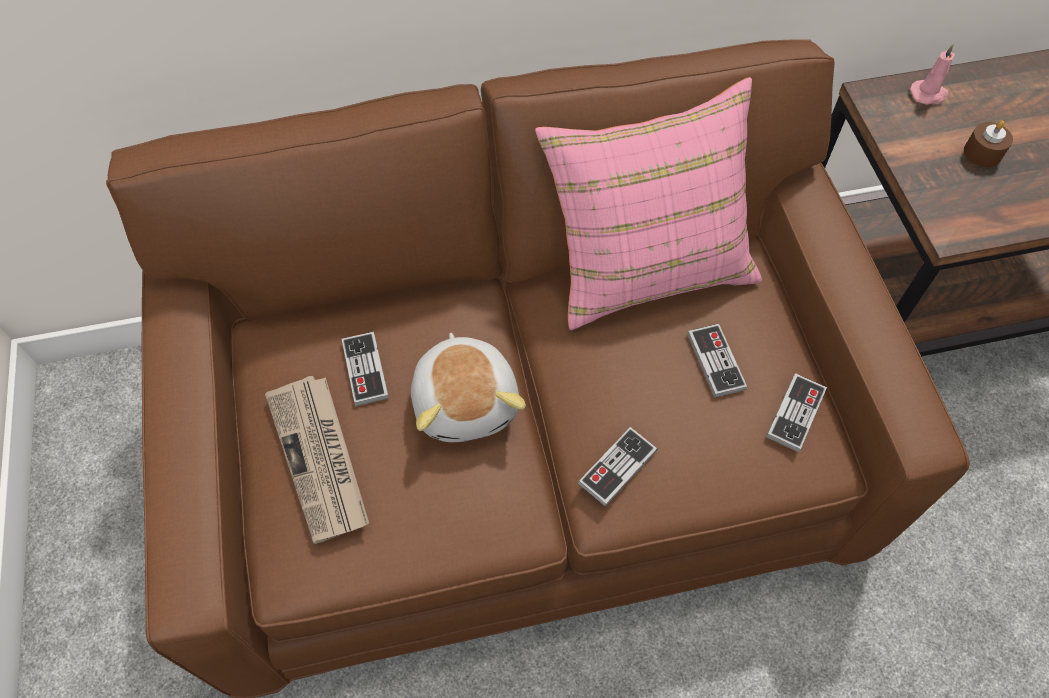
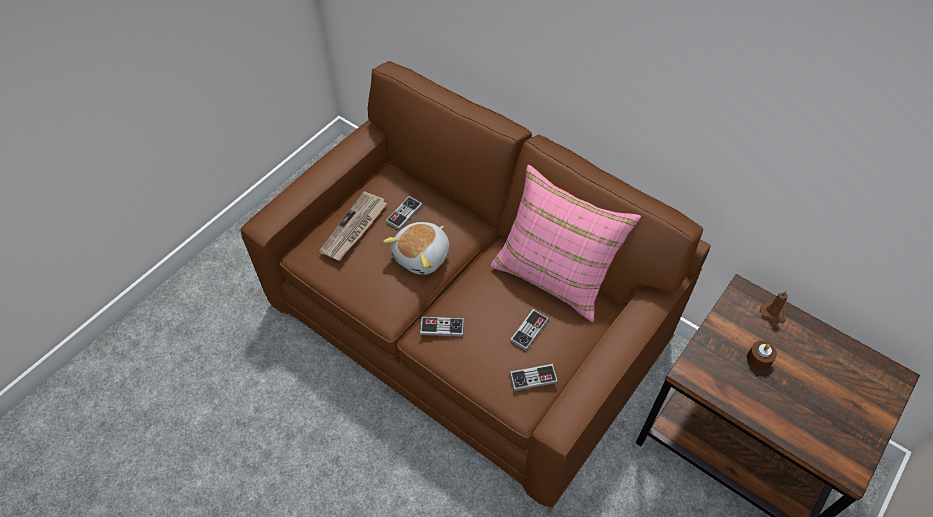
camera: 50 degrees right, 5 degrees down
(929, 94) = (773, 314): pink candle -> brown candle

